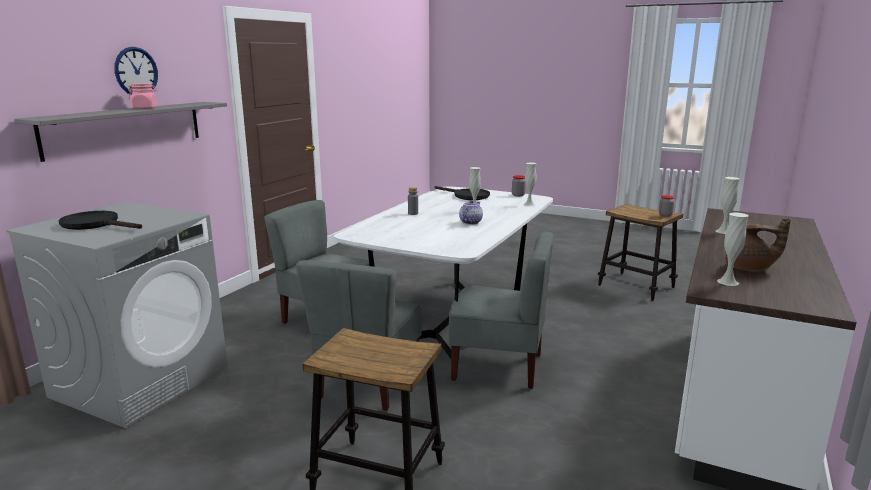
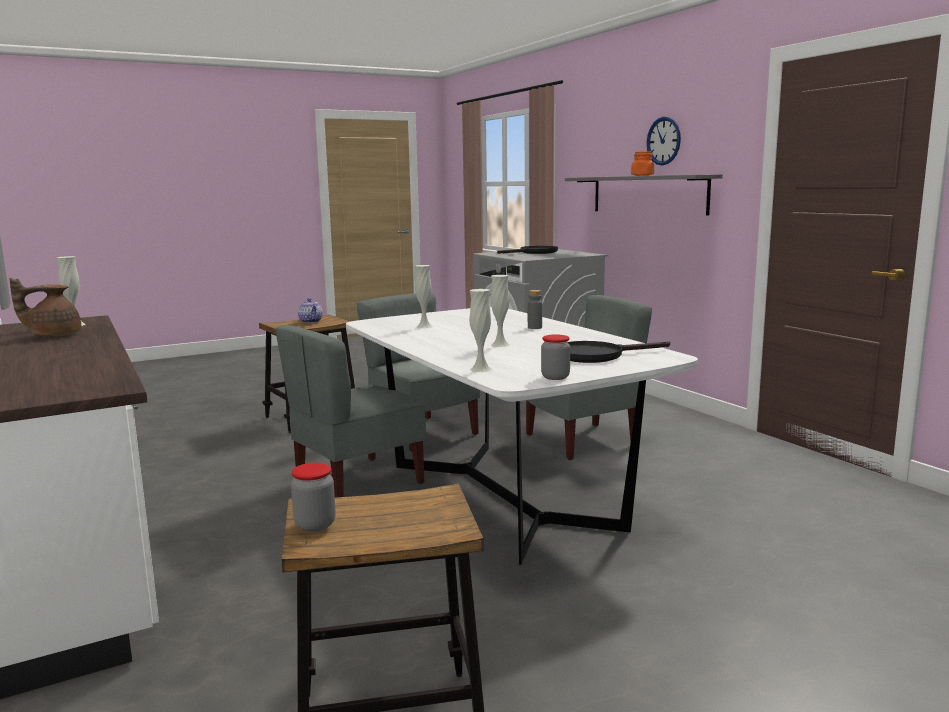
camera: 125 degrees right, 5 degrees down
(145, 108) = (642, 175): pink jar -> orange jar
(470, 222) = (451, 336): teapot -> teapot (311, 321)
(723, 231) = (95, 359): white vase -> white vase (424, 326)

